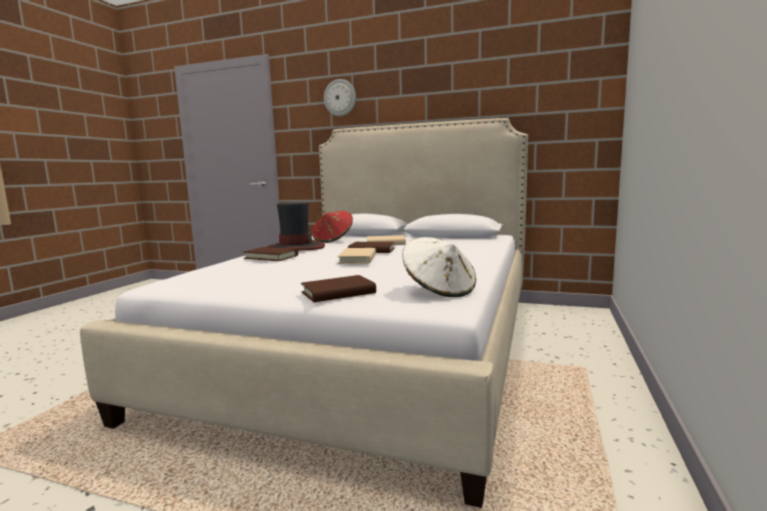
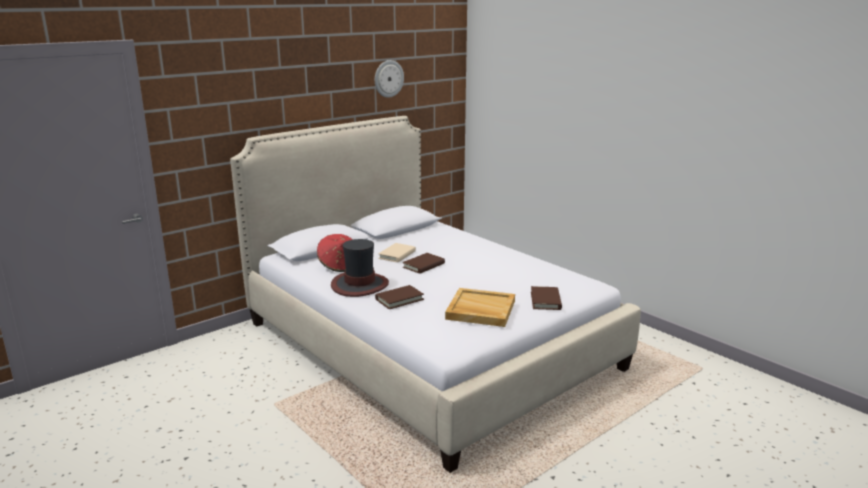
camera: 60 degrees left, 10 degrees up
(267, 276) = (480, 310): none -> beige tray
(340, 98) = (242, 98): wall clock -> wall clock (388, 78)
(358, 259) = (452, 276): beige book -> none
(439, 290) = (565, 279): white hat -> none

